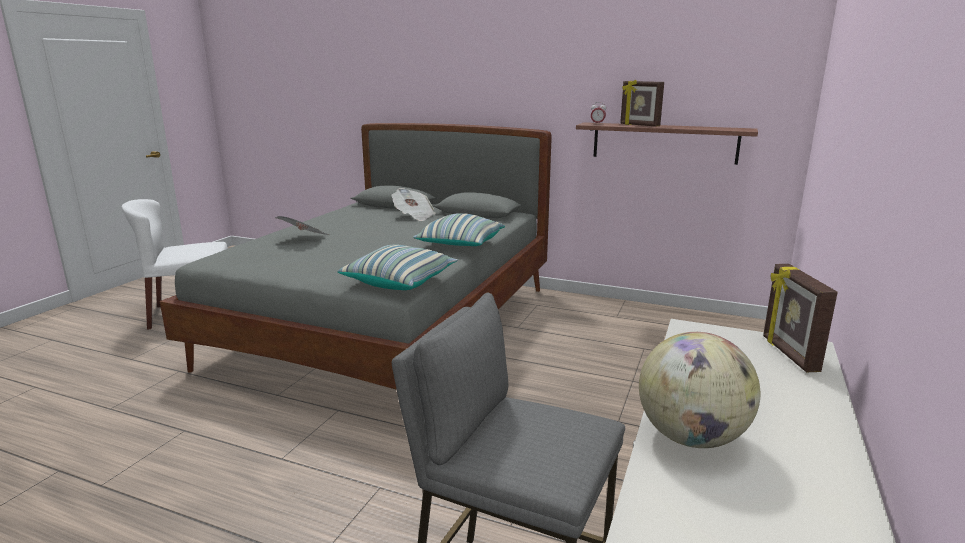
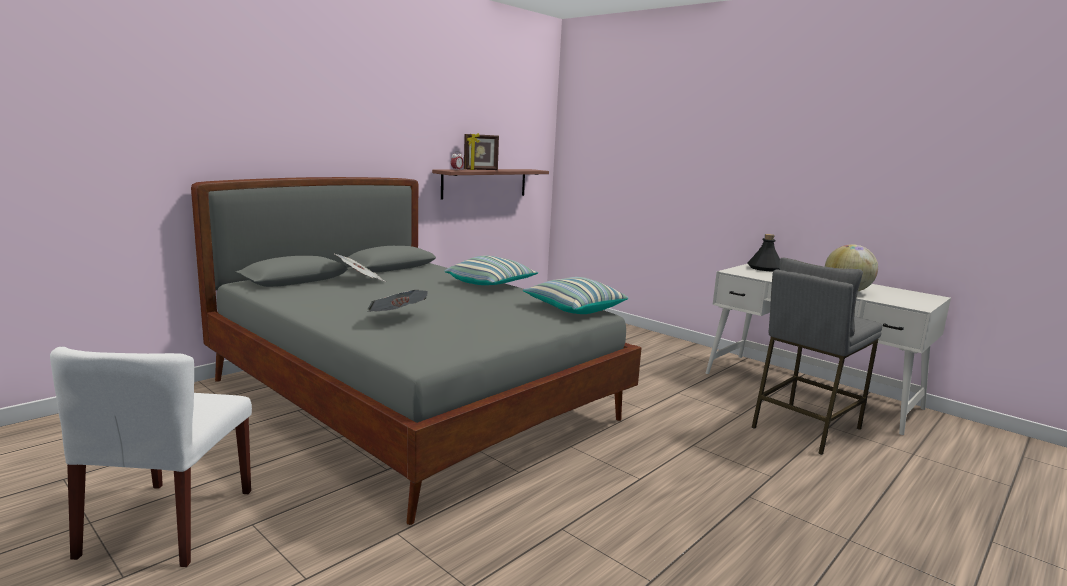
camera: 70 degrees left, 5 degrees down
(788, 354) = (765, 268): picture frame -> black bottle

